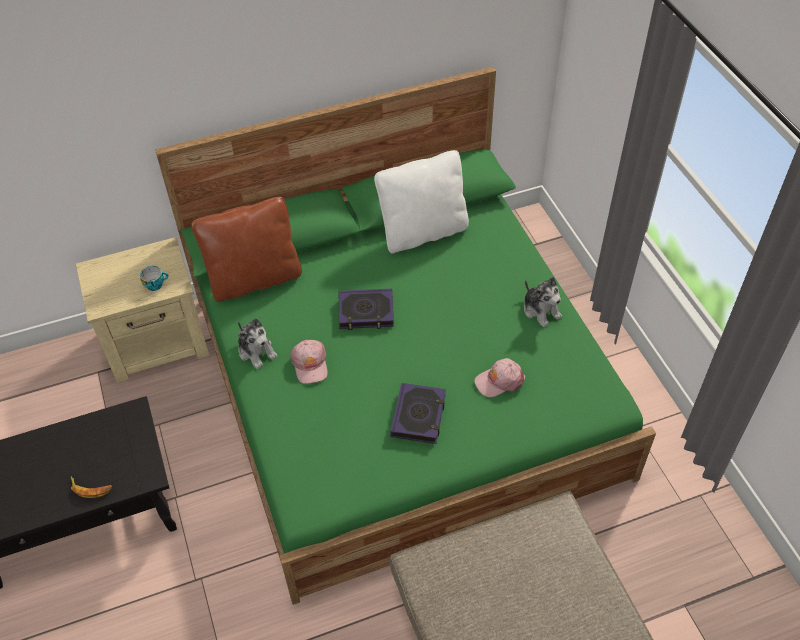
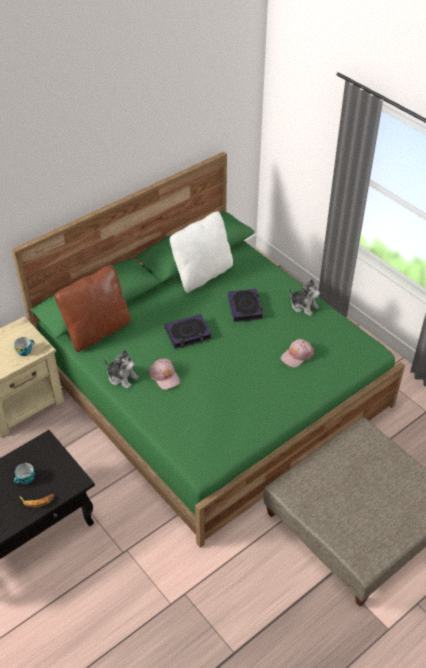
camera: 20 degrees left, 5 degrees down
(89, 456) = (26, 479): none -> cup
(418, 416) = (254, 390): book -> book (245, 307)

